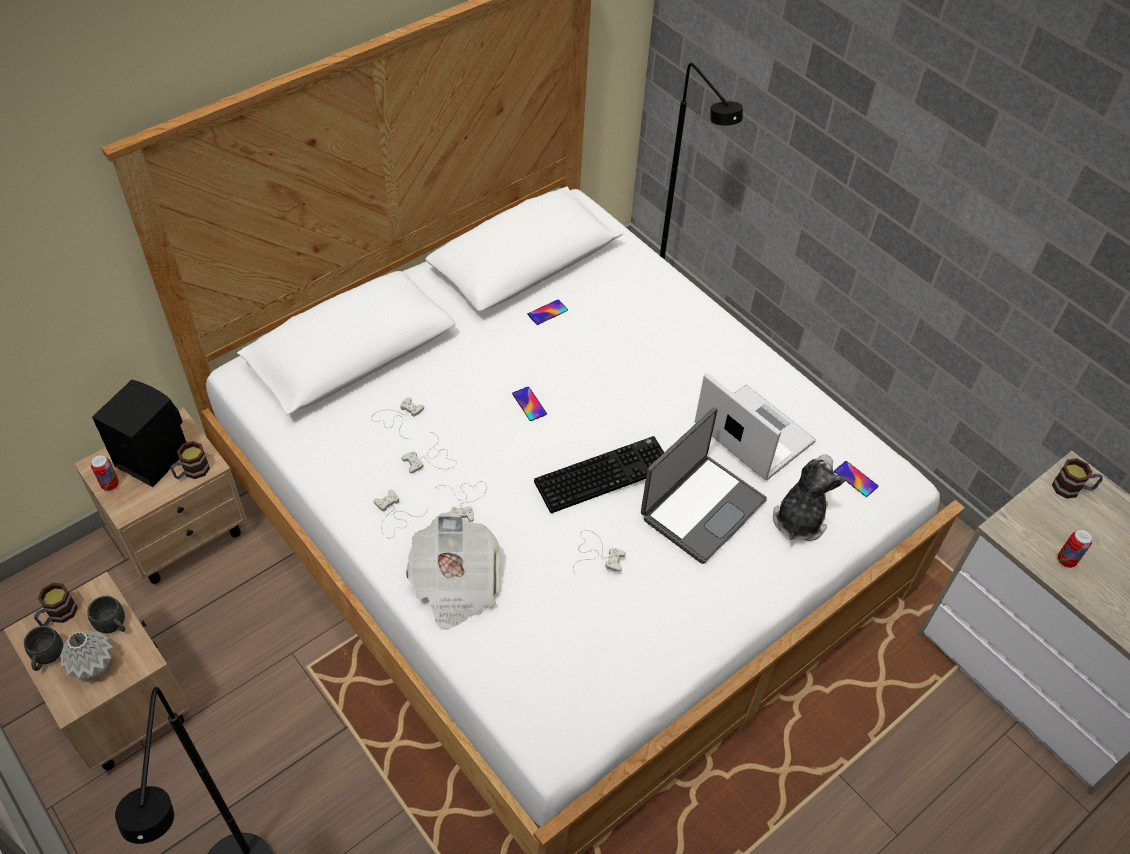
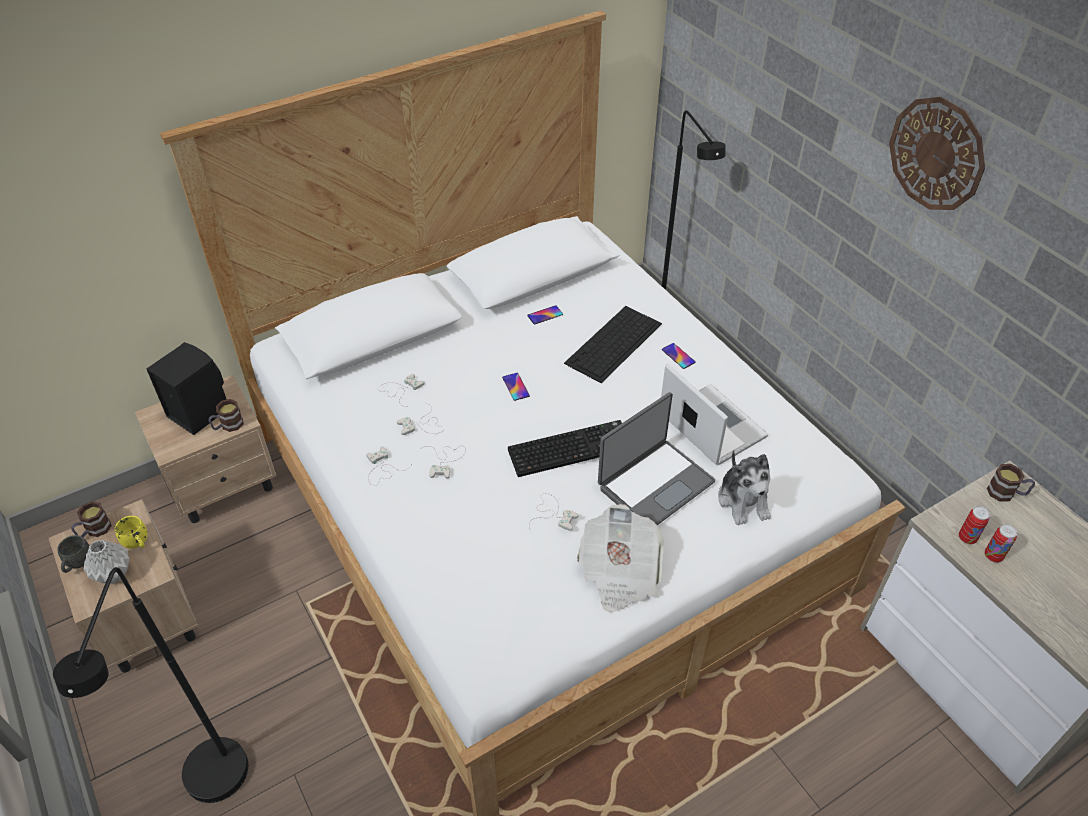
camera: 10 degrees right, 5 degrees down
(110, 484) = (160, 430): can -> can (967, 538)
(114, 625) = (138, 543): grey mug -> yellow mug
(454, 585) = (423, 529): newspaper -> newspaper (619, 573)
(631, 343) = (613, 344): none -> keyboard
(799, 519) = (743, 500): plush toy -> plush toy turned 135 degrees clockwise
(855, 479) = (801, 471): phone -> phone (678, 356)
(992, 128) = (936, 154): none -> wall clock

